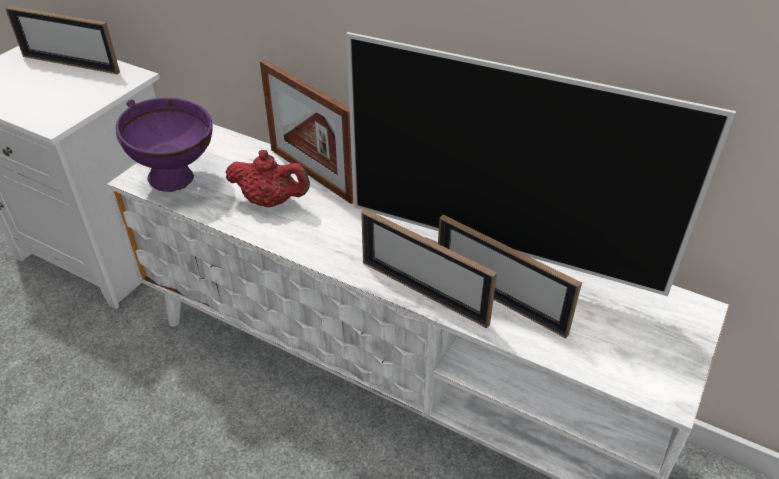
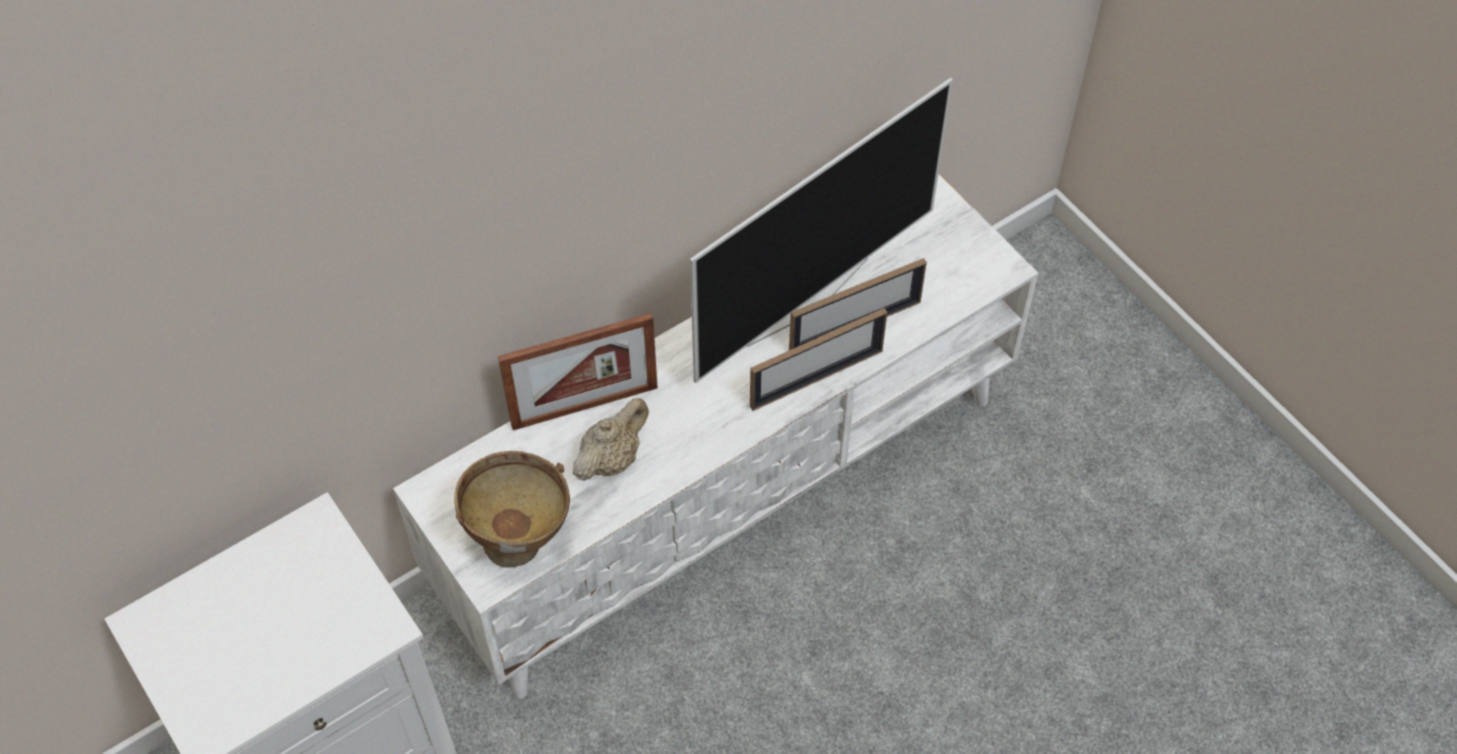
camera: 65 degrees left, 15 degrees up
(70, 64) = (233, 589): picture frame -> none
(179, 182) = (522, 537): purple bowl -> brown bowl
(271, 202) = (612, 458): red teapot -> beige teapot

